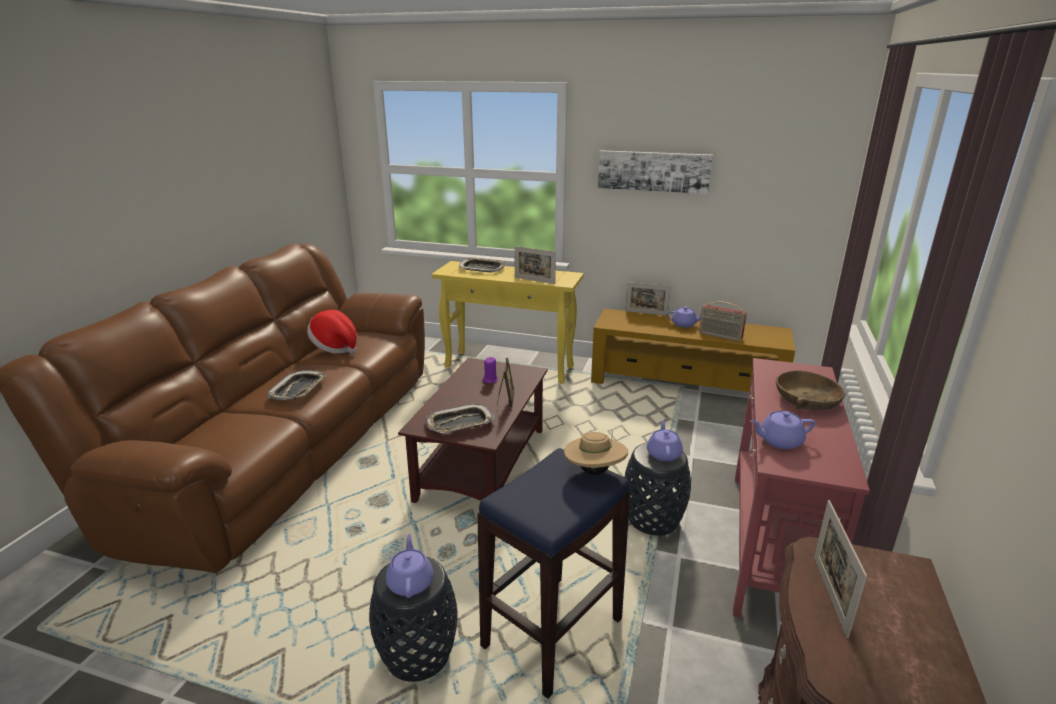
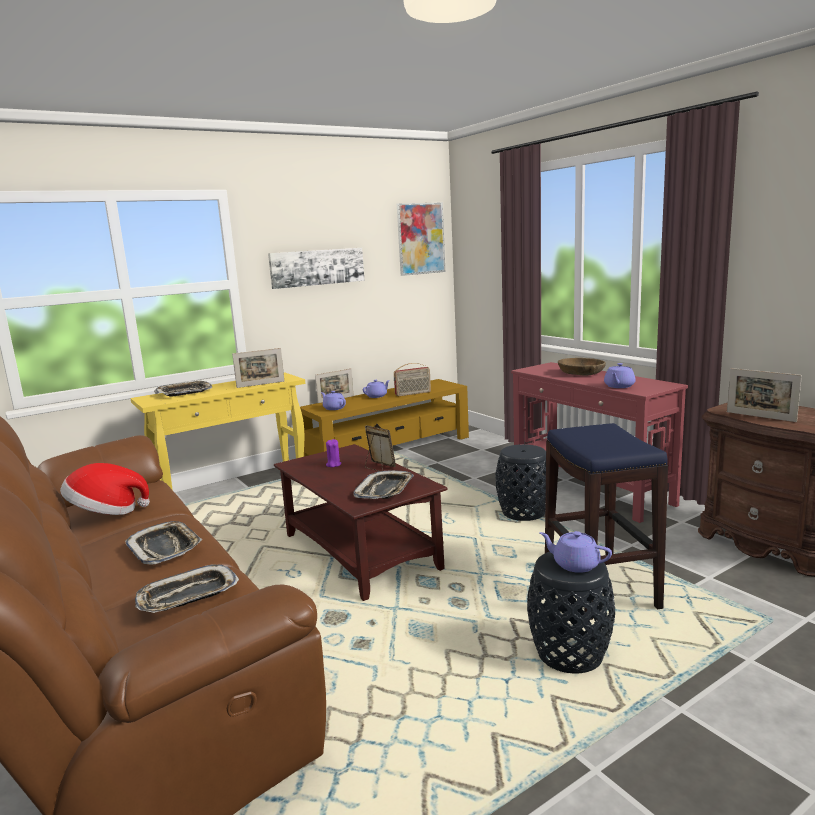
camera: 50 degrees left, 10 degrees down
(239, 428) = (187, 596): none -> tray
(594, 471) = (595, 426): beige hat -> none
(663, 453) = (523, 449): purple teapot -> purple teapot (334, 408)
(808, 151) = (420, 238): none -> picture

